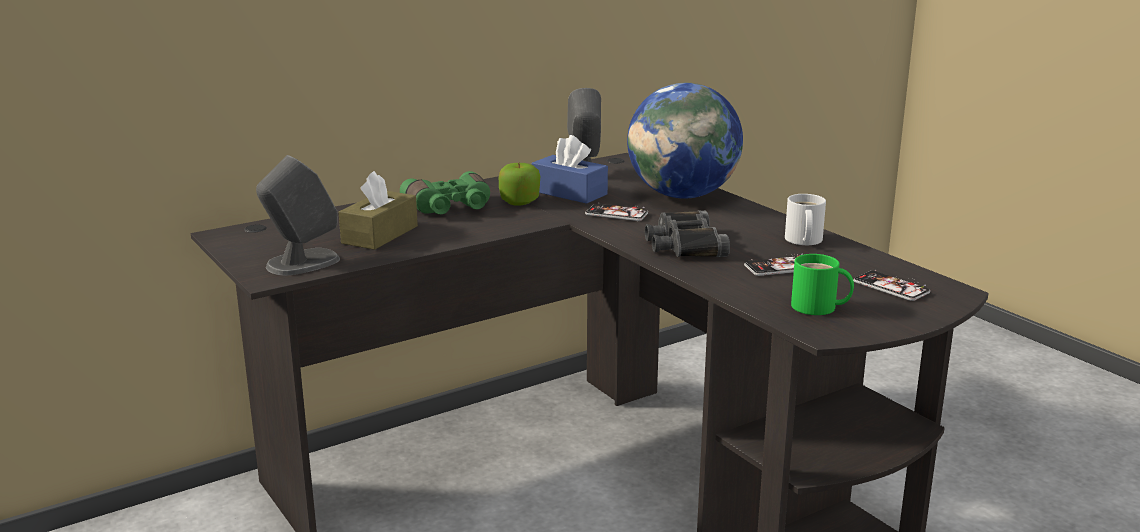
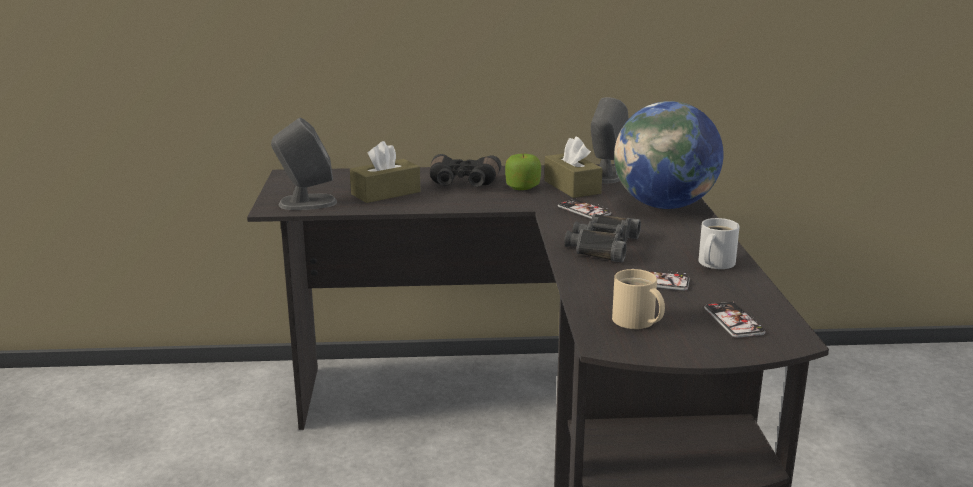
camera: 30 degrees right, 0 degrees up
(450, 208) = (463, 183): green binoculars -> black binoculars
(569, 193) = (572, 187): blue tissue box -> brown tissue box
(817, 308) = (635, 322): green mug -> beige mug

